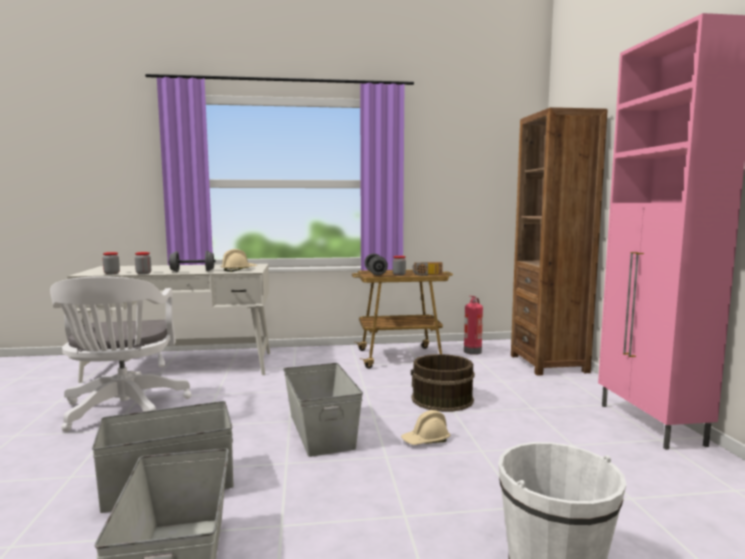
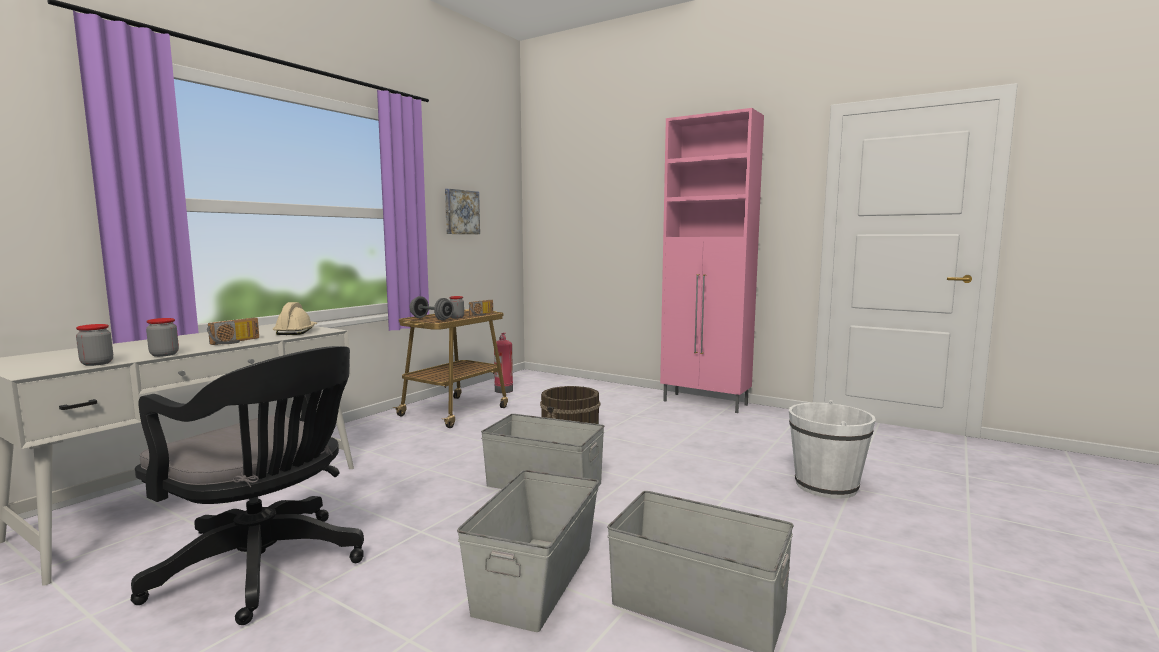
camera: 50 degrees left, 0 degrees up
(123, 411) = (266, 569): white office chair -> black office chair
(192, 271) = (236, 342): grey dumbbell -> radio
(426, 440) = (627, 458): beige hard hat -> none
(456, 180) = (461, 212): none -> picture
(548, 364) = (576, 384): brown bookcase -> none

